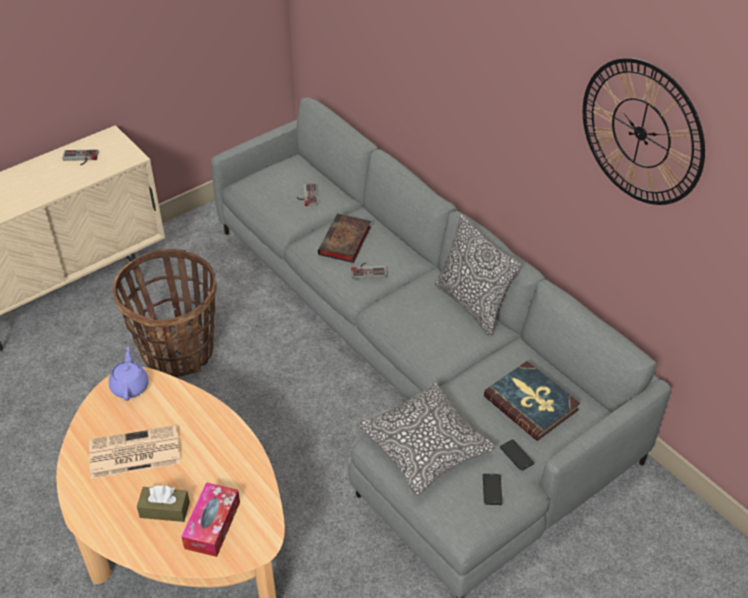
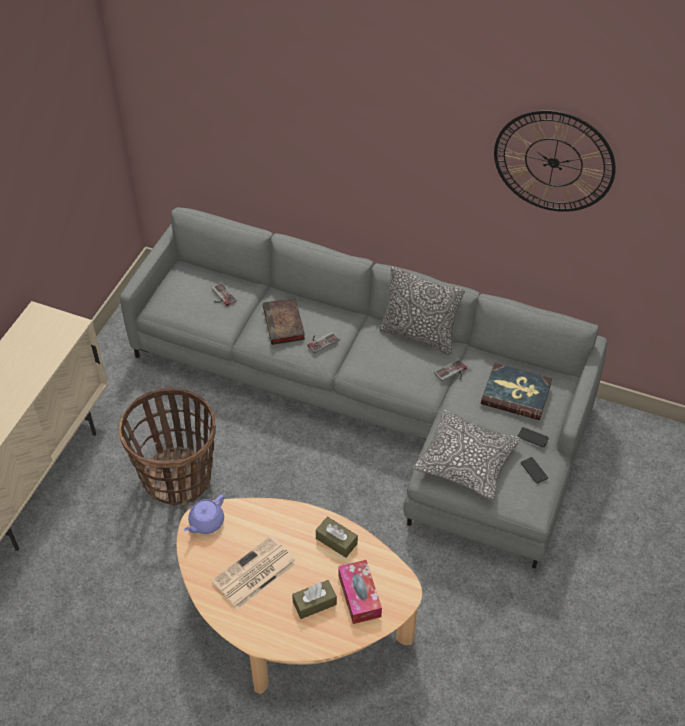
camera: 30 degrees left, 5 degrees up
(80, 159) = (28, 345): game controller -> game controller (452, 374)
(130, 386) = (206, 522): purple teapot -> purple teapot turned 105 degrees counterclockwise
(233, 461) = (336, 541): none -> brown tissue box

